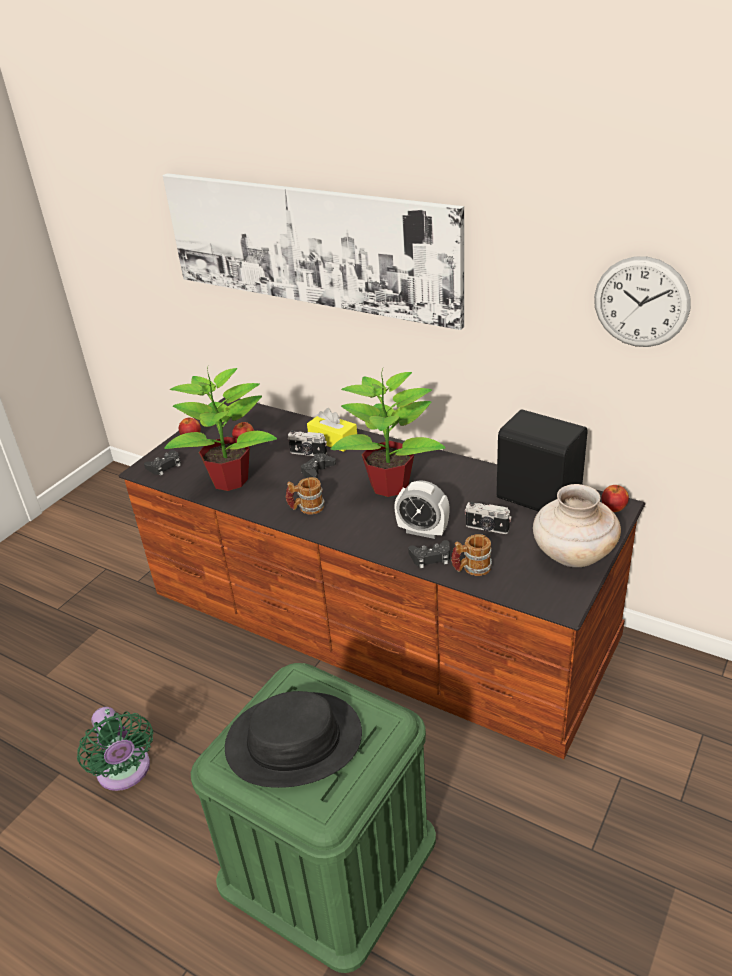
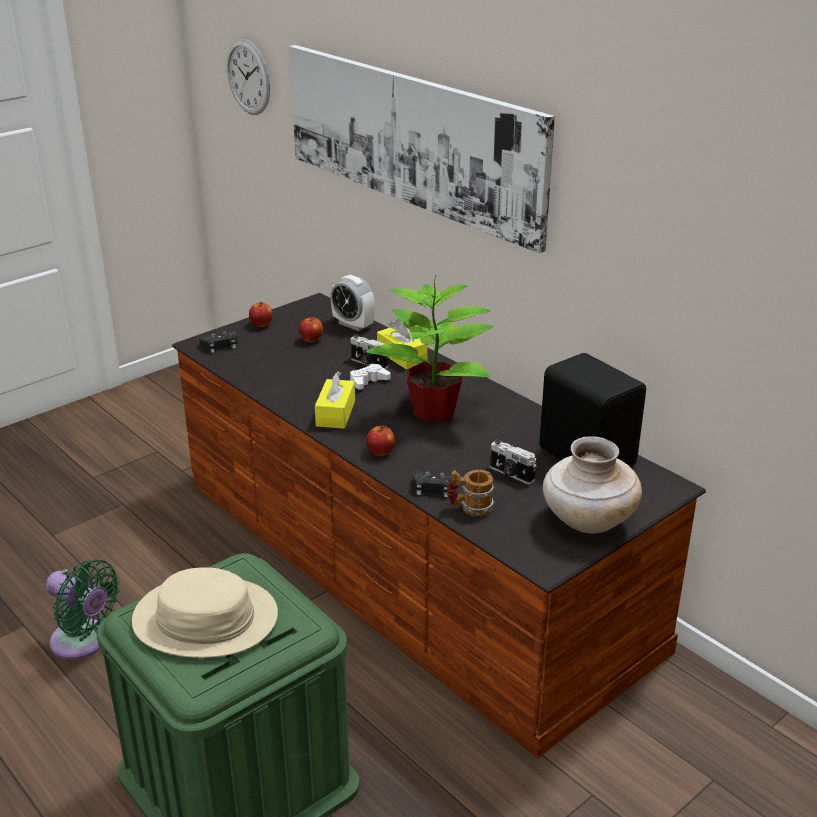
camera: 15 degrees right, 5 degrees down
(125, 772) = (84, 642): green fan -> green fan turned 45 degrees counterclockwise
(231, 480) = (277, 371): potted plant -> none
(294, 741) = (205, 619): black hat -> beige hat
(306, 508) = (335, 413): mug -> yellow tissue box
(317, 470) = (368, 381): black game controller -> white game controller
(422, 531) = (441, 461): alarm clock -> alarm clock (353, 325)
(613, 508) = (664, 486): apple -> apple (380, 452)
(641, 302) = (716, 249): wall clock -> wall clock (248, 77)

